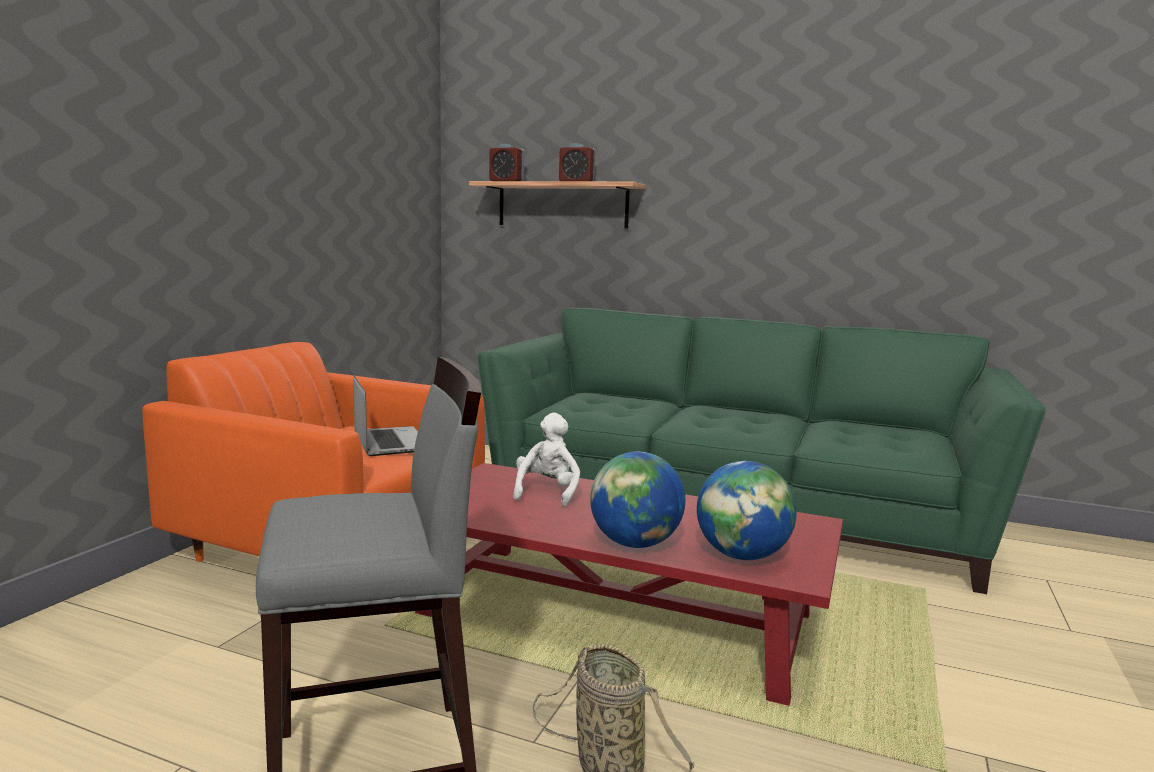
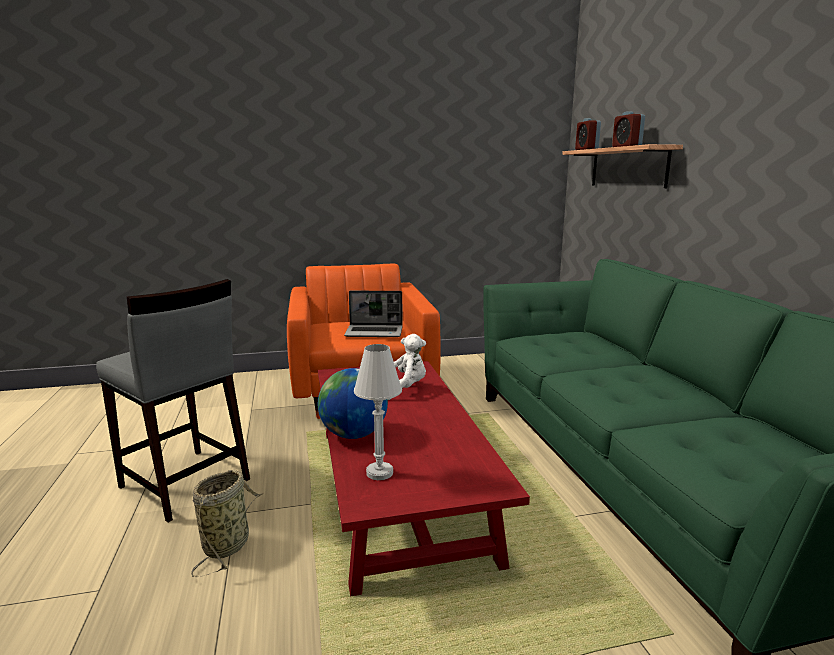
camera: 55 degrees right, 5 degrees up
(388, 443) = (375, 332): laptop -> laptop turned 60 degrees clockwise
(742, 556) = (379, 472): globe -> white table lamp

